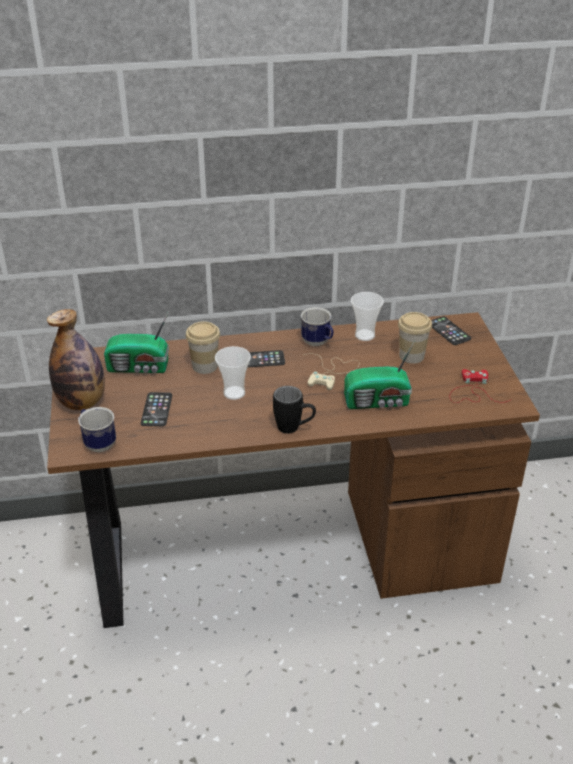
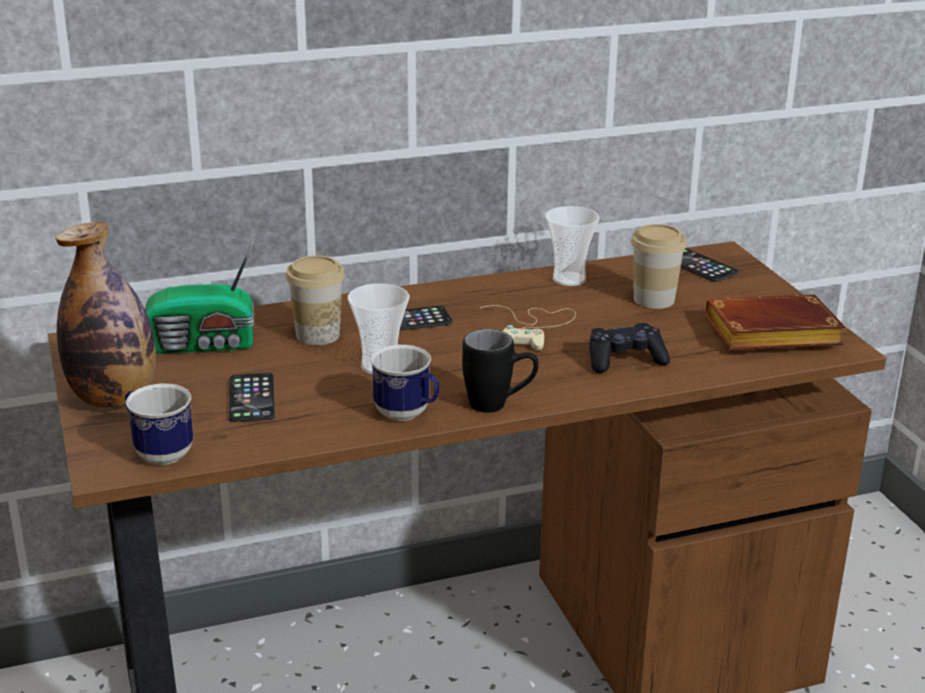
camera: 10 degrees left, 10 degrees down
(318, 343) = (497, 294): mug -> mug (408, 415)
(378, 402) = (625, 360): radio -> black game controller
(472, 391) = (769, 336): red game controller -> brown book

